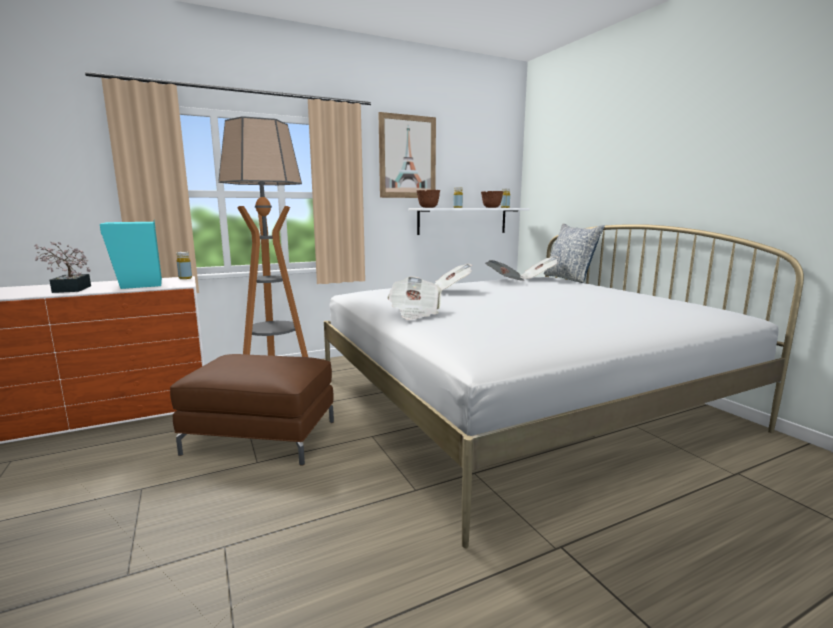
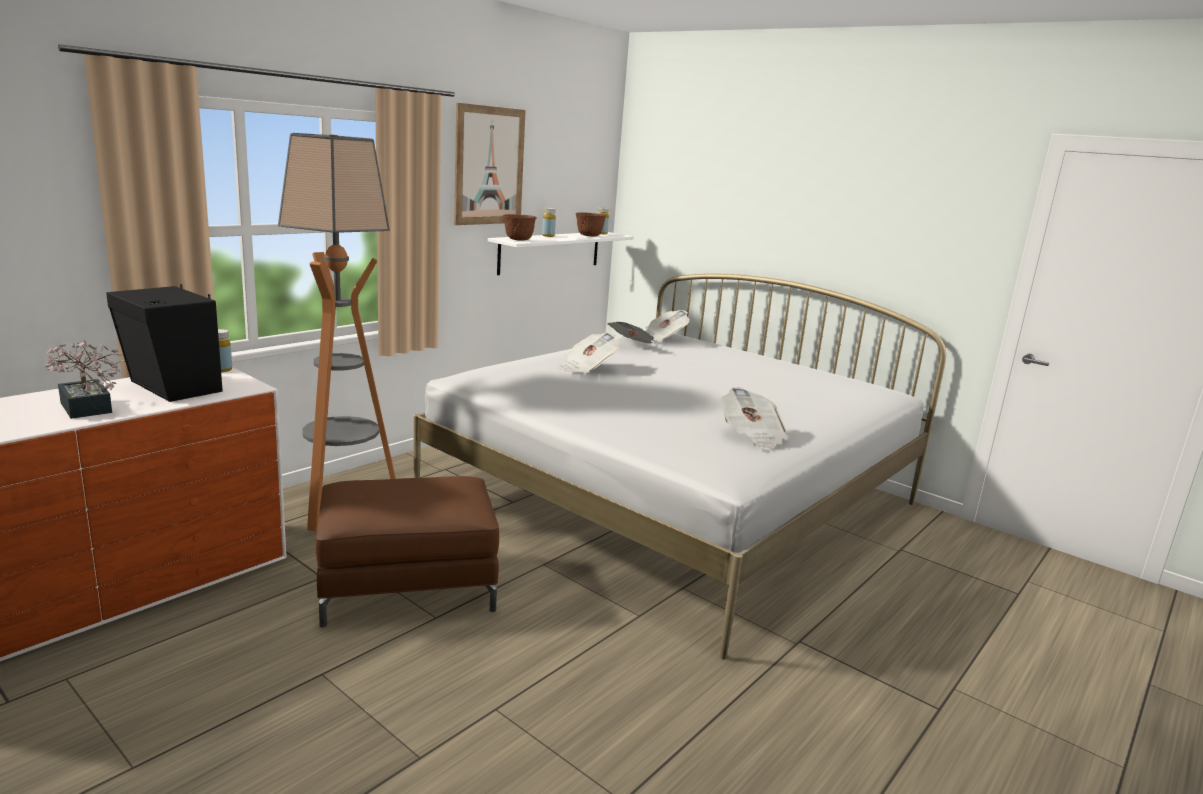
camera: 25 degrees left, 5 degrees up
(138, 283) = (172, 387): turquoise speaker -> black speaker
(414, 313) = (598, 414): newspaper -> newspaper (752, 436)
(569, 278) = (695, 336): pillow -> none

